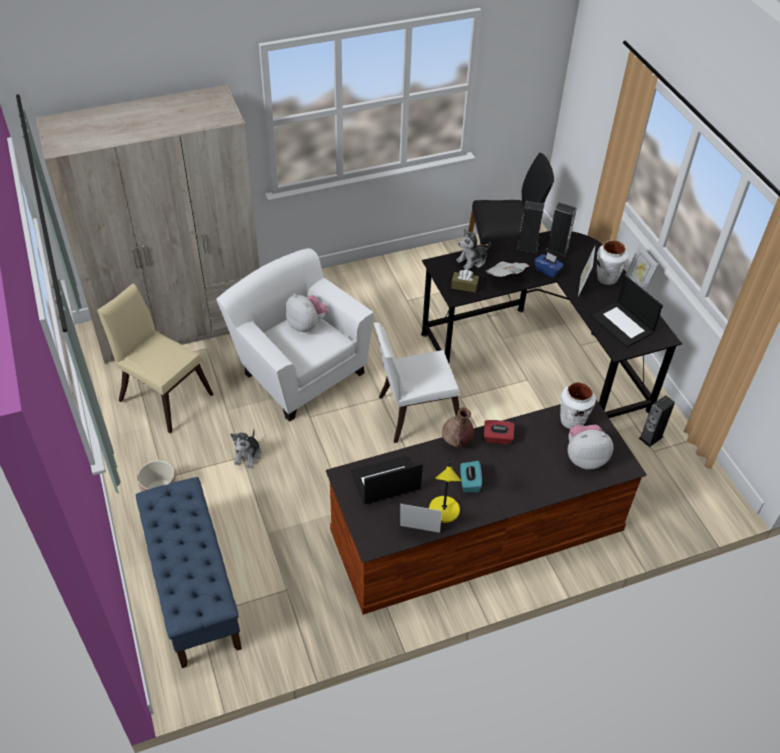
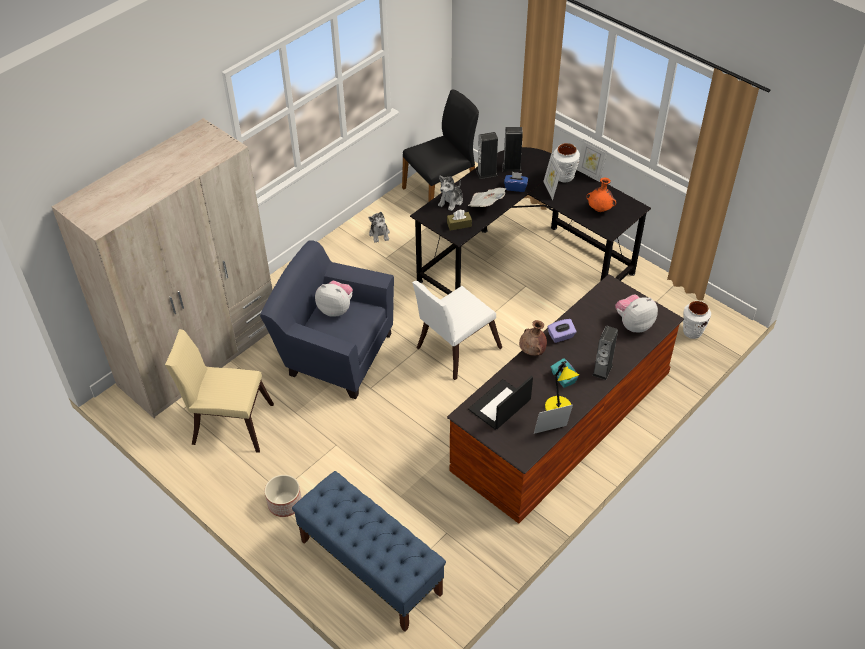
camera: 25 degrees left, 0 degrees up
(248, 455) = (340, 441): plush toy -> plush toy (379, 234)
(298, 371) = (334, 354): white armchair -> blue armchair
(497, 438) = (561, 336): red tissue box -> purple tissue box
(572, 421) = (606, 300): white vase -> white vase (692, 332)
(623, 324) = (600, 209): laptop -> orange vase
(651, 437) = (645, 294): speaker -> speaker (602, 370)

